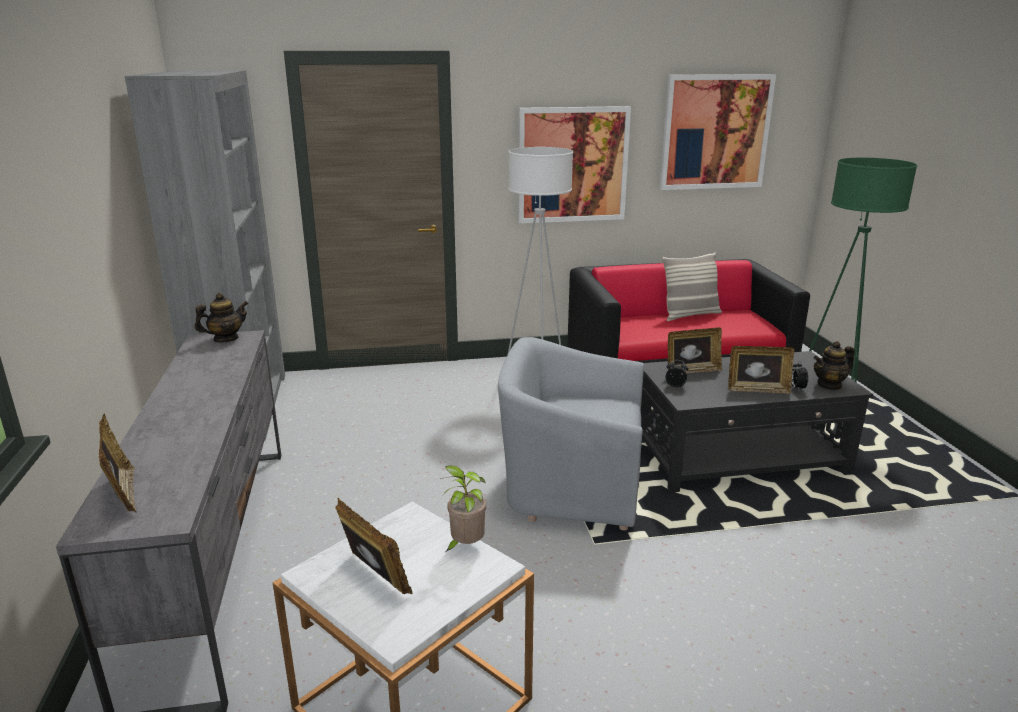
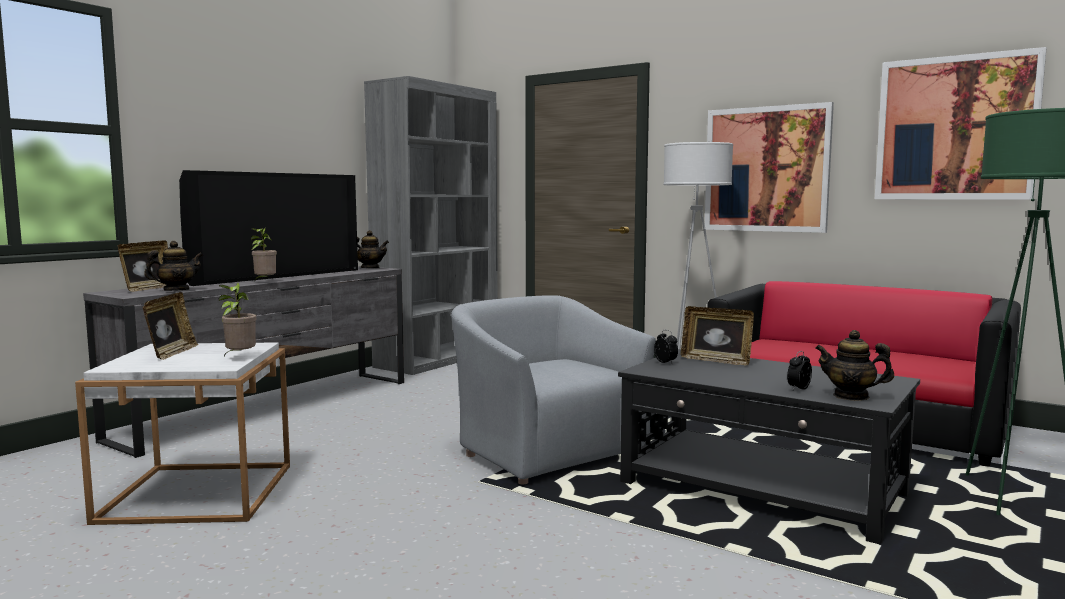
camera: 45 degrees right, 15 degrees down
(182, 396) = (277, 276): none -> television
(184, 482) = (176, 290): none -> teapot
(222, 417) = (264, 282): none -> potted plant
(690, 315) = (873, 350): pillow -> none
(757, 389) = (745, 380): picture frame -> none

